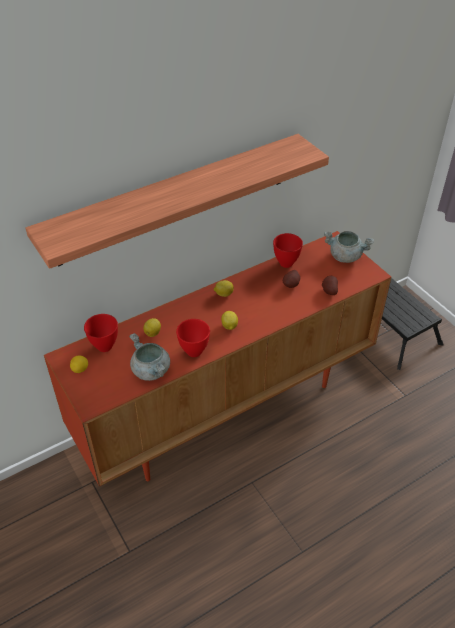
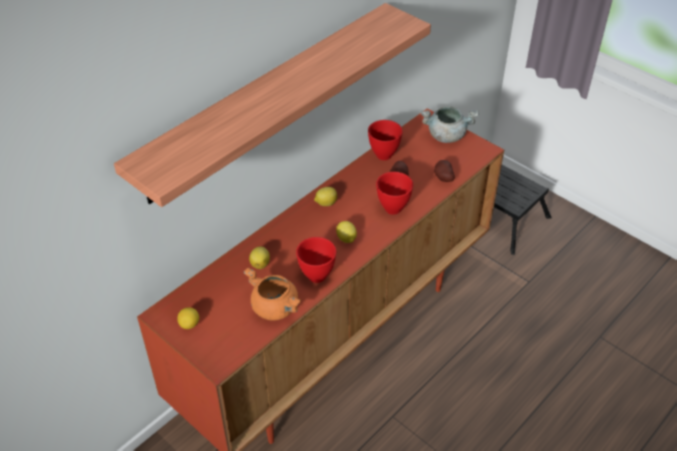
camera: 15 degrees left, 0 degrees up
(104, 346) = (208, 290): red bowl -> red bowl (392, 208)
(151, 371) = (275, 308): grey cooking pot -> orange cooking pot

